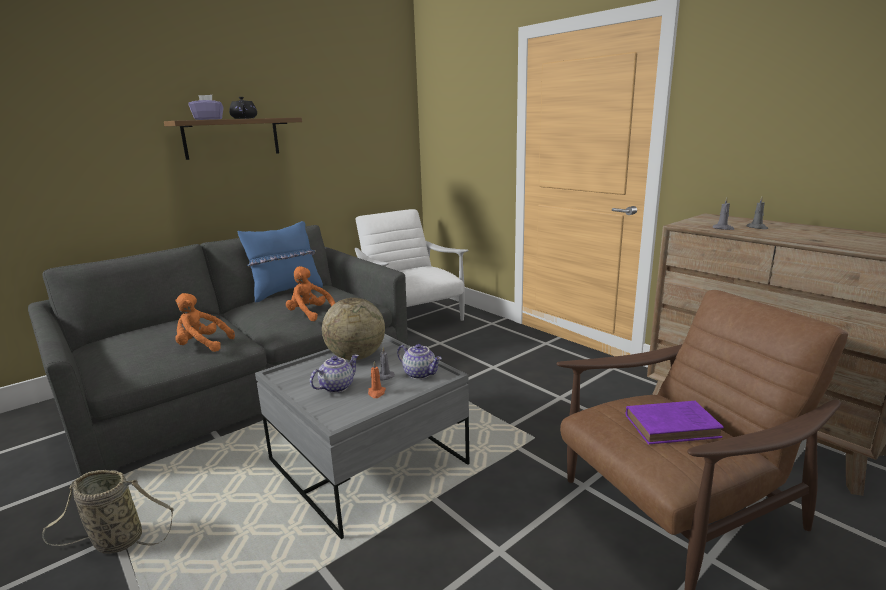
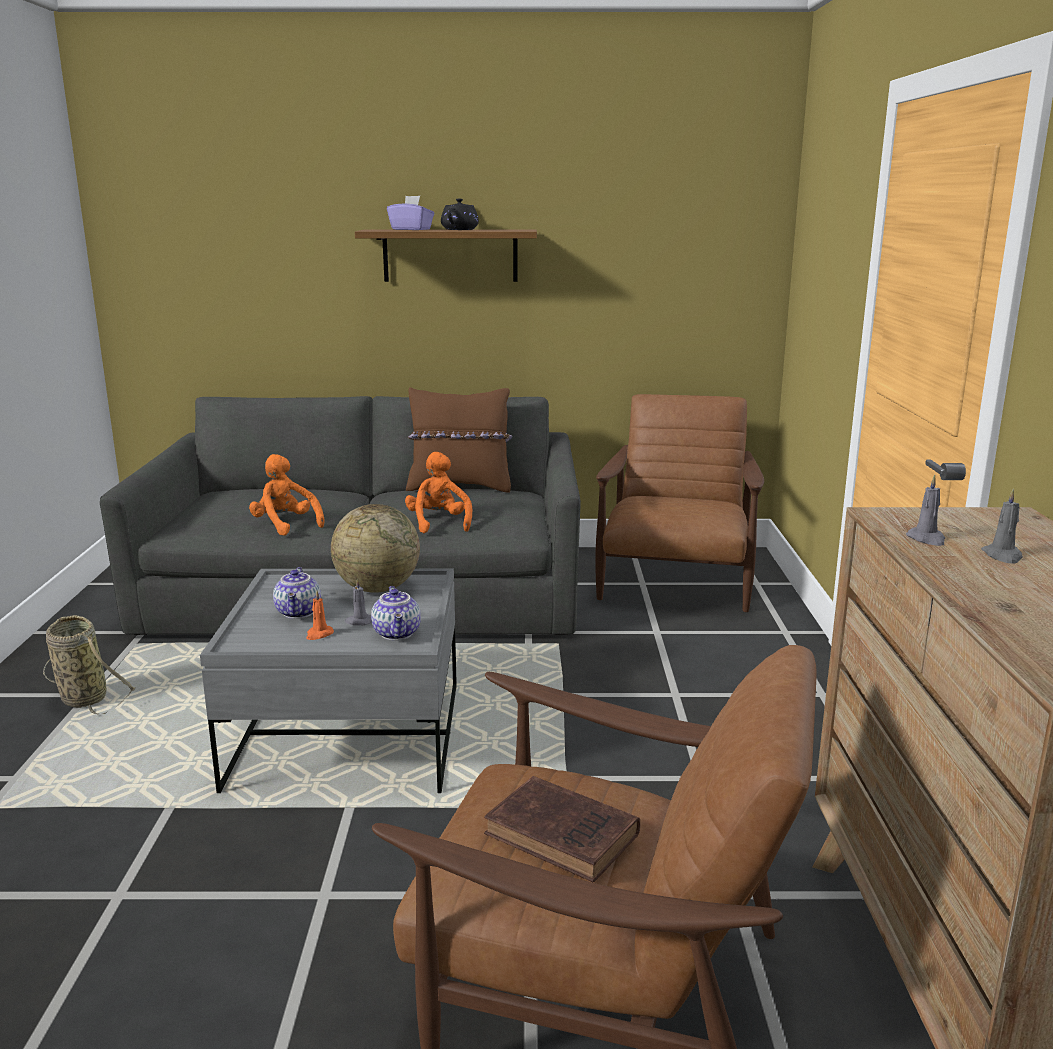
camera: 40 degrees right, 0 degrees up
(286, 292) = (460, 487): blue pillow -> brown pillow
(336, 387) = (299, 612): teapot -> teapot turned 90 degrees clockwise
(410, 317) = (676, 581): white armchair -> brown armchair
(674, 426) = (565, 836): purple book -> brown book

